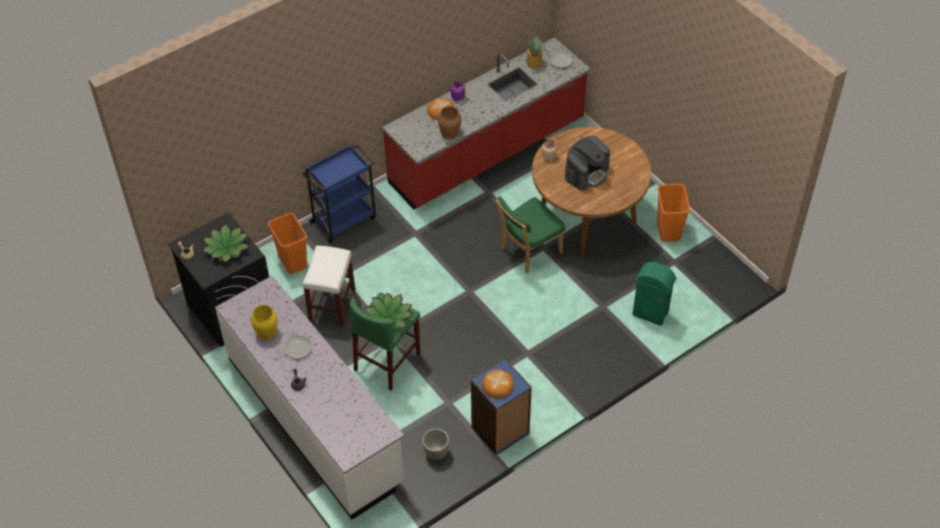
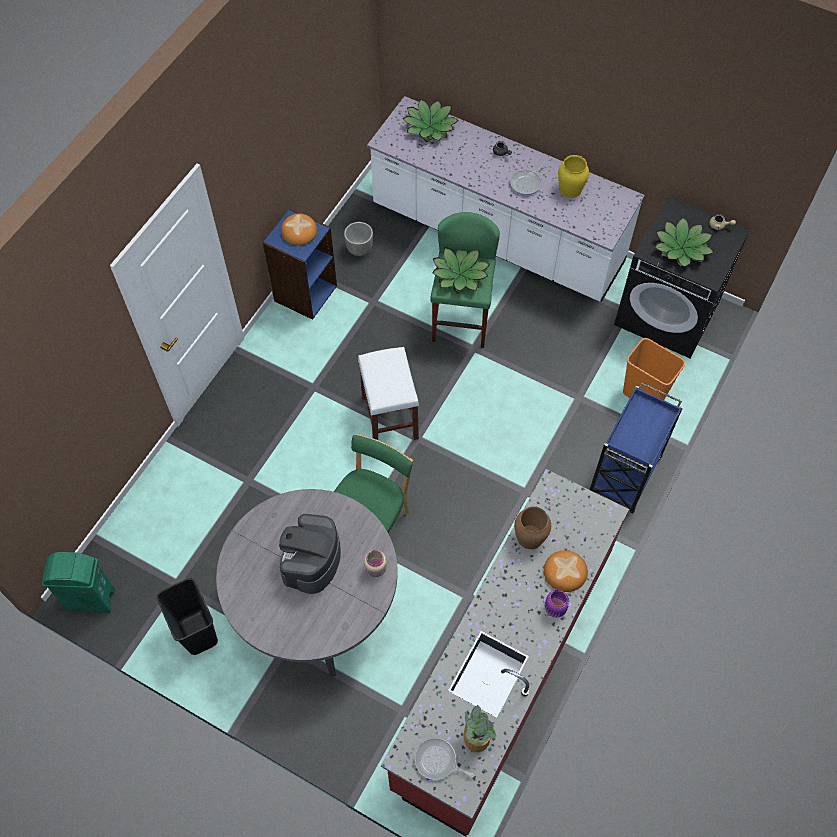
camera: 155 degrees right, 10 degrees up
(332, 304) = (563, 360): white stool -> white stool (390, 418)
(340, 431) = (430, 126): none -> potted plant
(587, 218) = (316, 608): brown dining table -> grey dining table
(650, 314) = (186, 492): green trash can -> green trash can (91, 599)
(669, 231) = (197, 632): orange trash can -> black trash can

